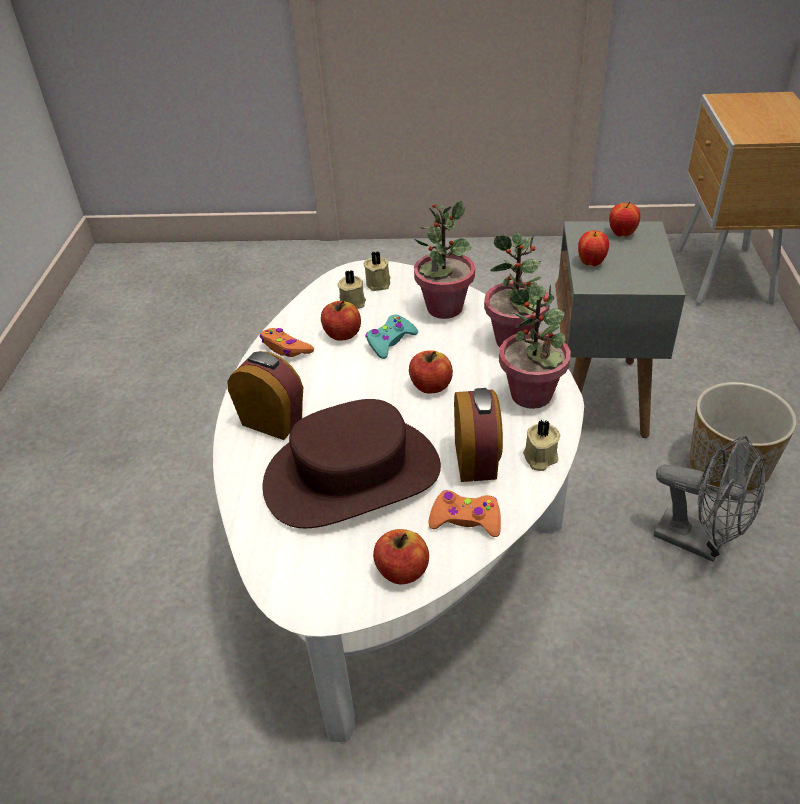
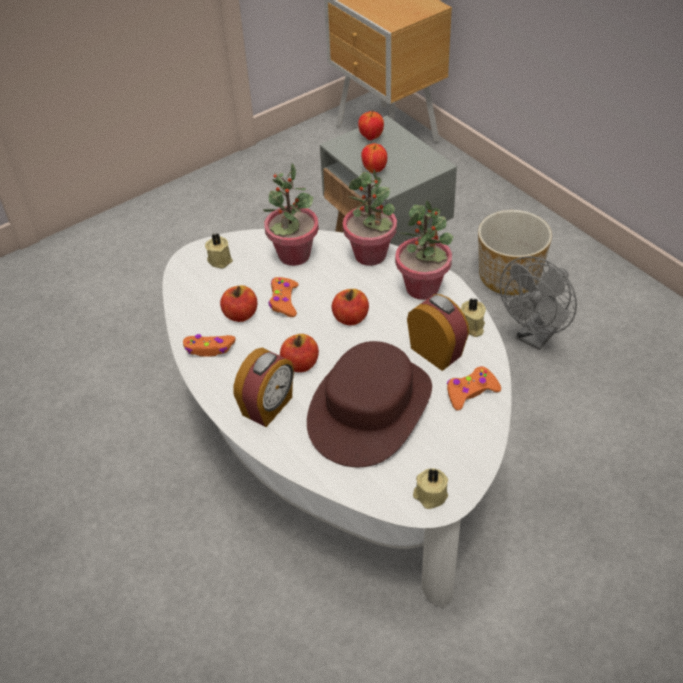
camera: 40 degrees left, 5 degrees up
(273, 421) = (268, 407): alarm clock -> alarm clock turned 135 degrees clockwise
(352, 302) = (217, 286): beige candle -> beige candle (430, 495)
(390, 341) = (284, 301): turquoise game controller -> orange game controller
(402, 571) = (469, 446): apple -> apple (300, 364)
(700, 541) = (535, 337): grey fan -> grey fan turned 135 degrees clockwise

